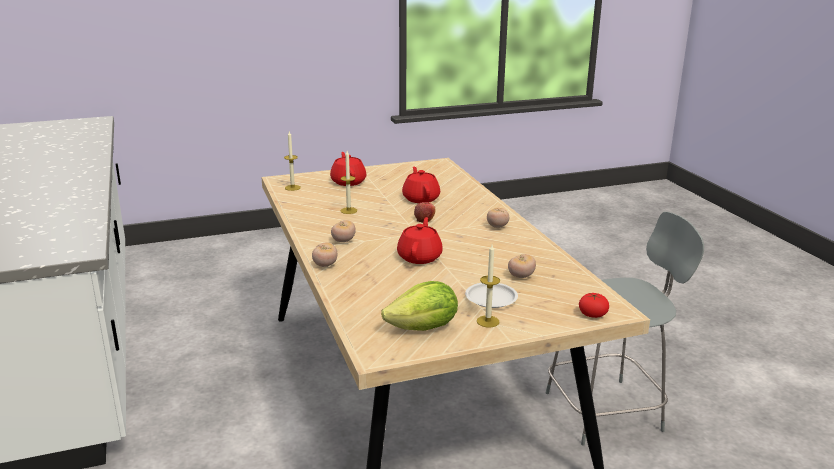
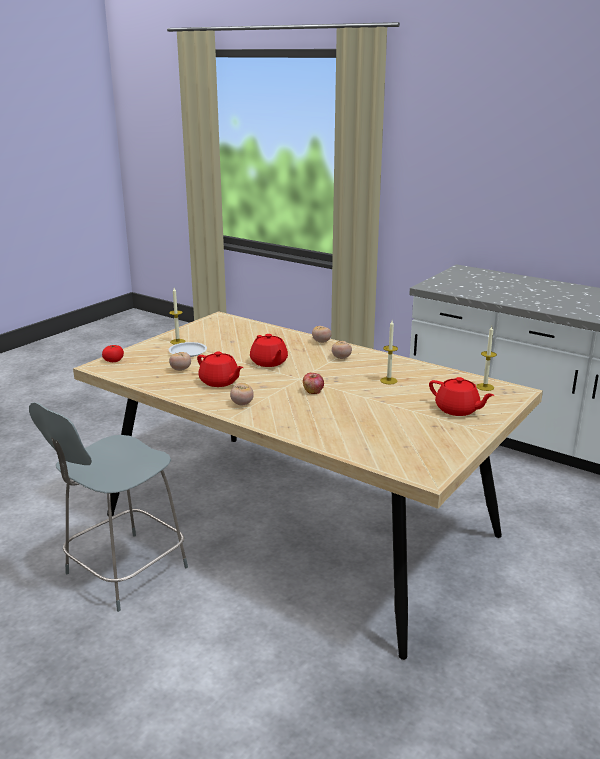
camera: 145 degrees right, 0 degrees up
(421, 198) = (354, 412): red teapot -> red teapot (220, 382)
(424, 328) = (210, 330): lettuce -> none

